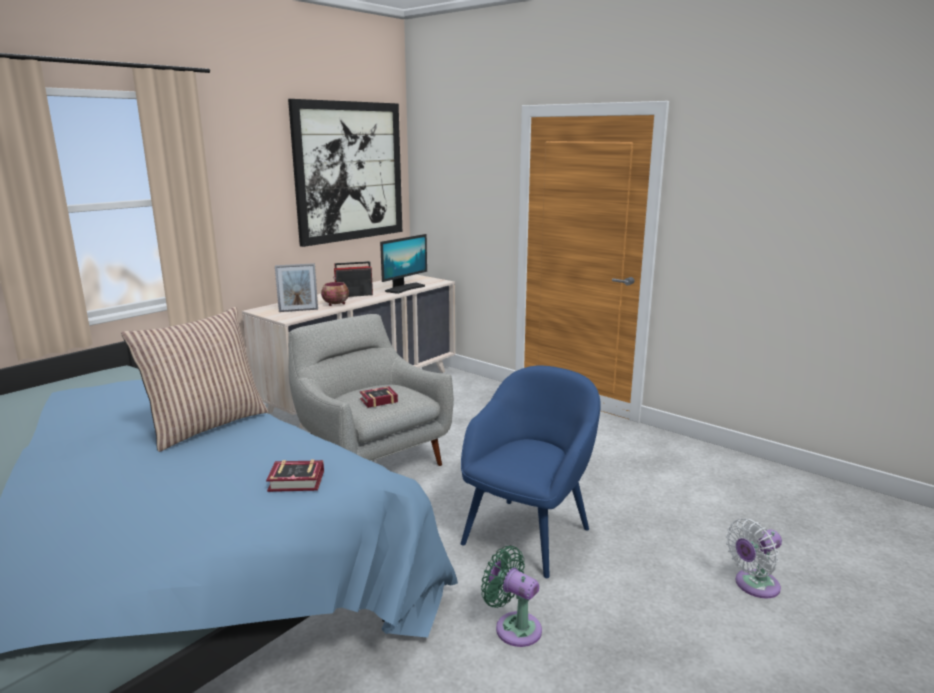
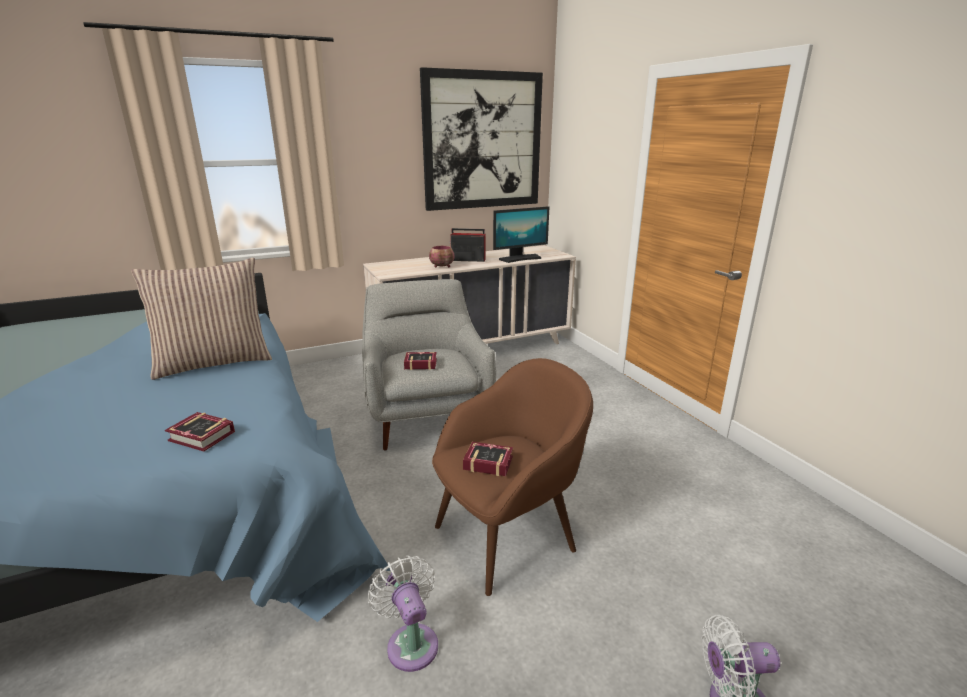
camera: 25 degrees right, 5 degrees up
(298, 310) = (405, 268): picture frame -> none
(514, 627) = (411, 642): green fan -> white fan
(521, 461) = (486, 462): none -> book
(528, 534) = (507, 536): blue armchair -> brown armchair

